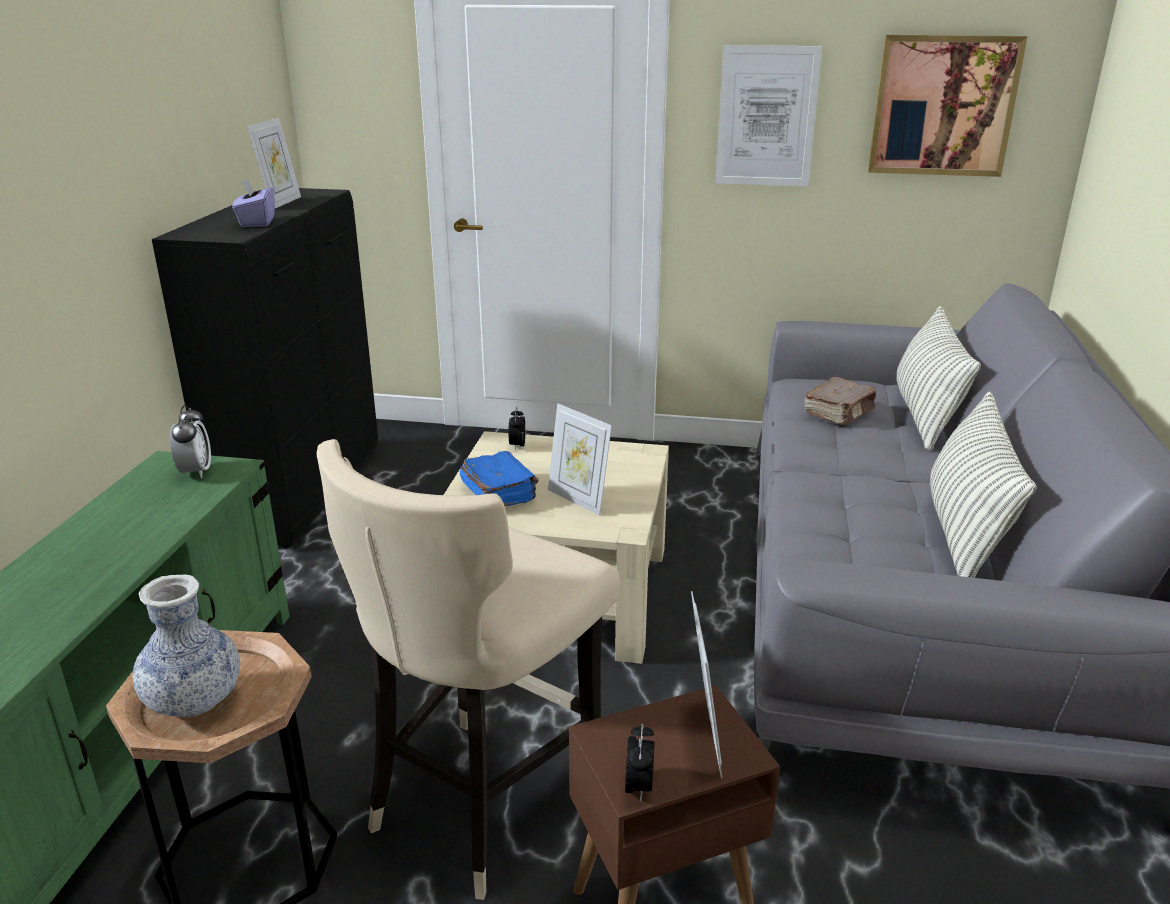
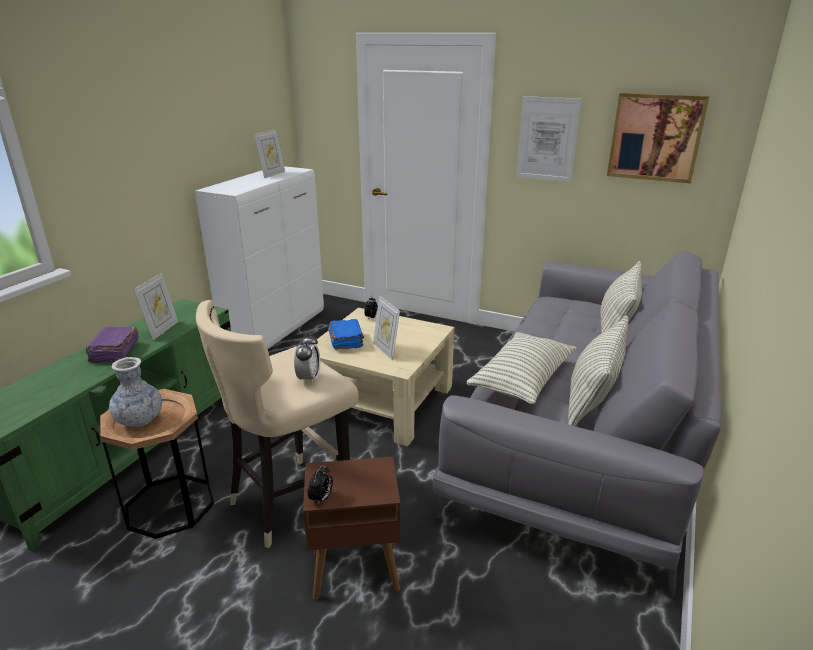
camera: 15 degrees right, 0 degrees up
(76, 573) = (114, 352): none -> purple book
(195, 472) = (193, 311): alarm clock -> alarm clock (309, 378)
(257, 222) = (251, 185): purple tissue box -> none
(304, 491) = (276, 330): black cabinet -> white cabinet
(702, 737) = (368, 480): picture frame -> picture frame (162, 330)
(839, 413) = (563, 319): brown book -> none
(839, 519) = (522, 380): none -> pillow

